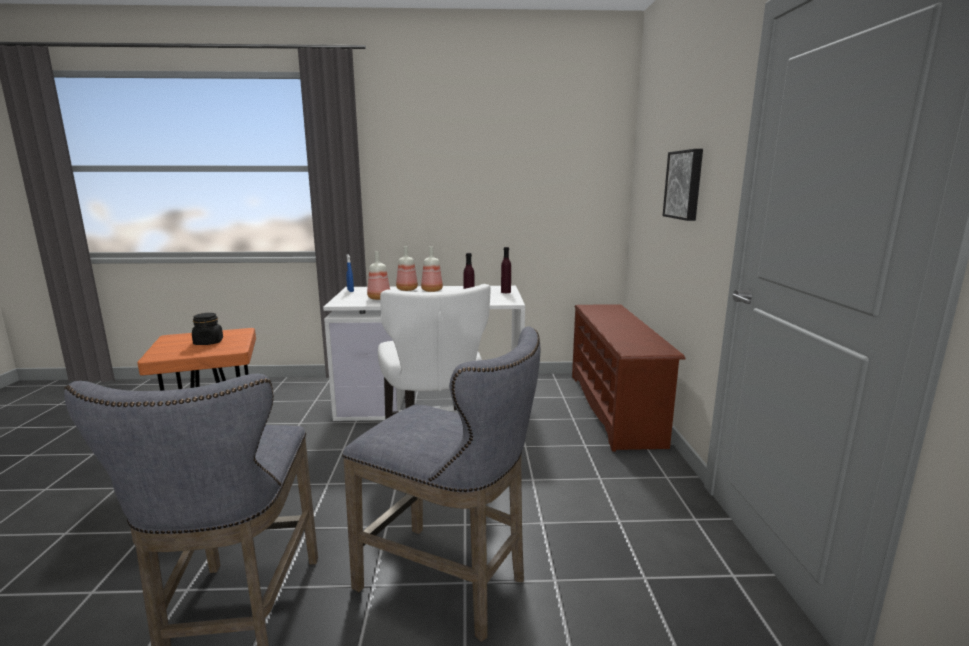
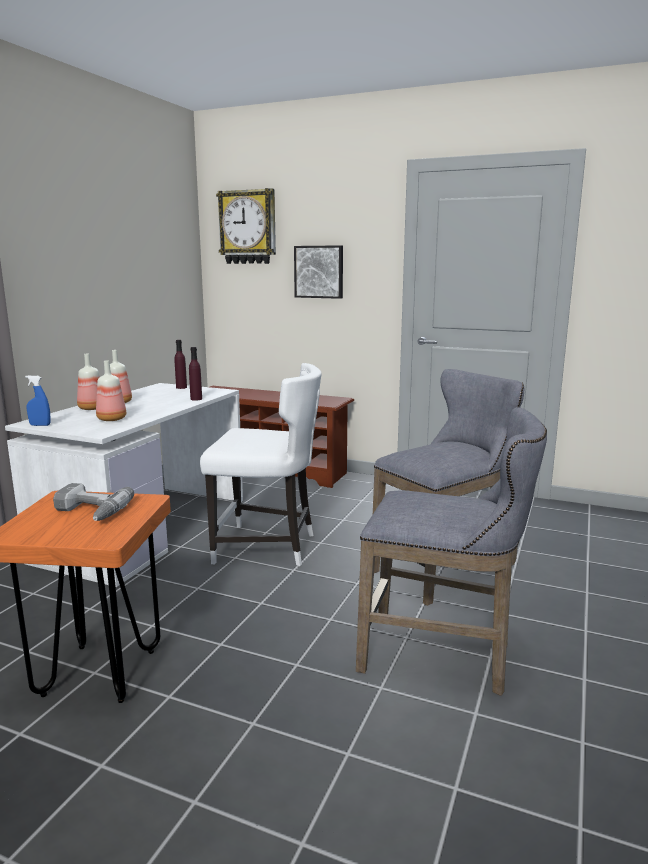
camera: 65 degrees left, 0 degrees up
(208, 342) = (89, 512): black jar -> power drill
(653, 133) = (248, 227): none -> wall clock

